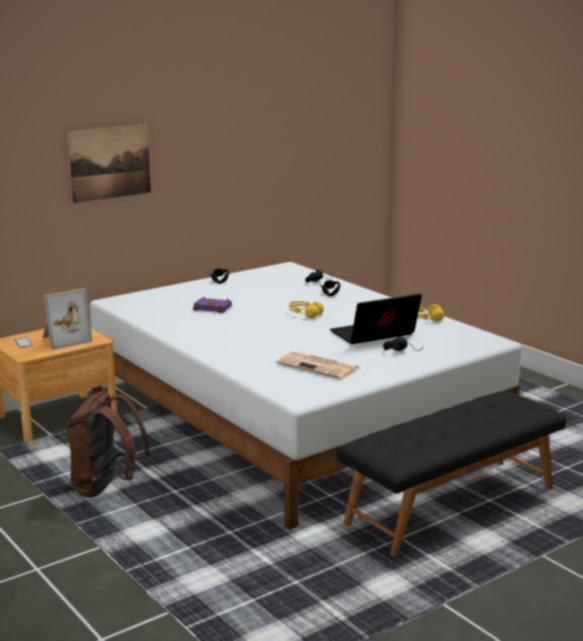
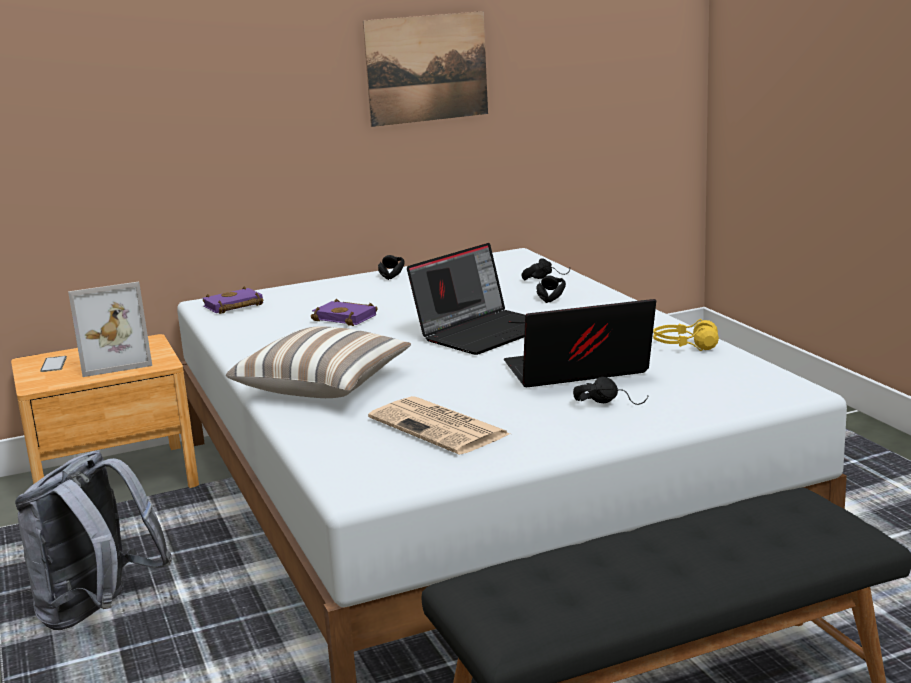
camera: 15 degrees right, 0 degrees up
(106, 488) = (98, 613): brown backpack -> grey backpack
(110, 163) = (203, 86): picture -> picture (427, 68)
(132, 303) = (233, 306): none -> purple book
(234, 348) = (324, 386): none -> pillow
(305, 314) = (484, 331): yellow headphones -> laptop

